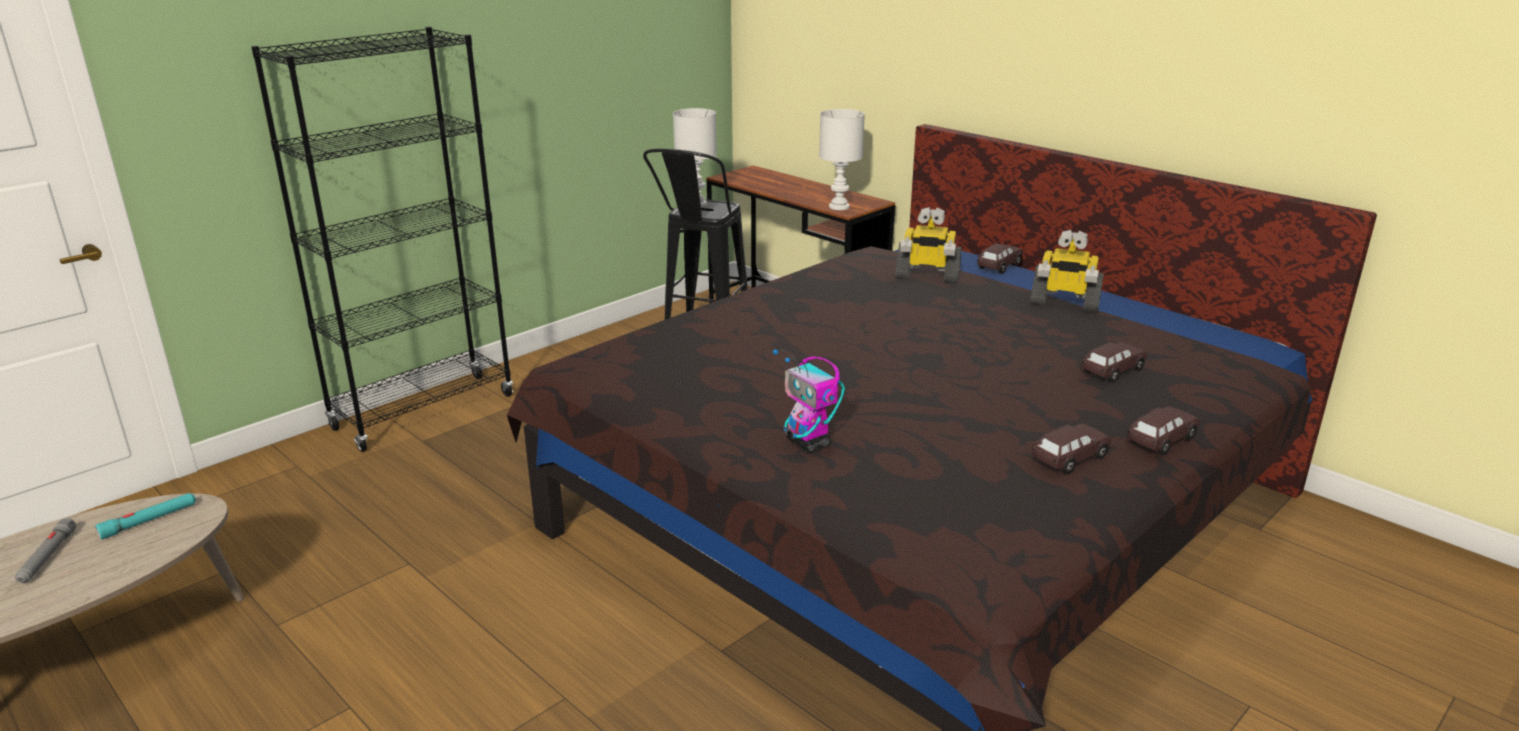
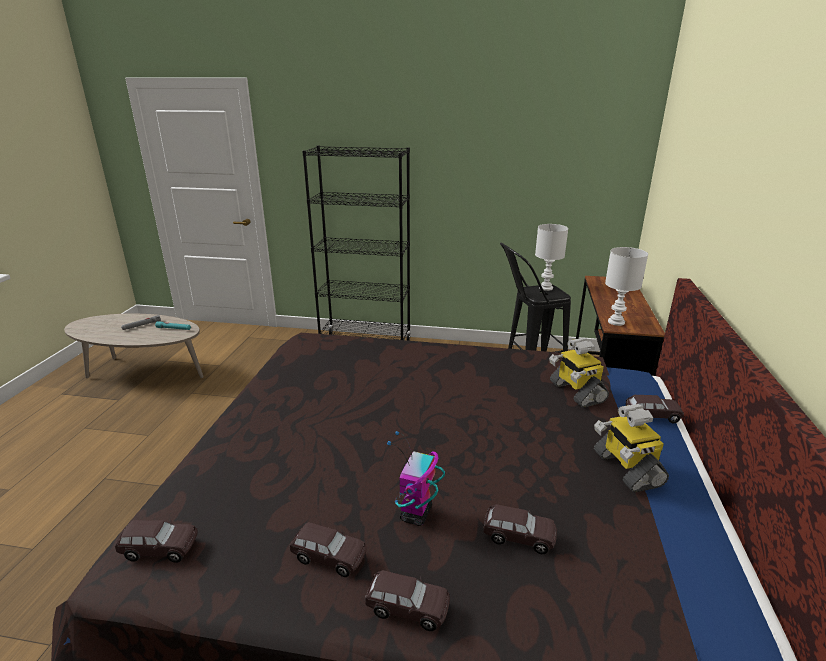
camera: 55 degrees right, 0 degrees up
(808, 443) = (268, 434): toy robot -> toy robot (416, 514)
(974, 552) = (160, 549): none -> brown toy car

